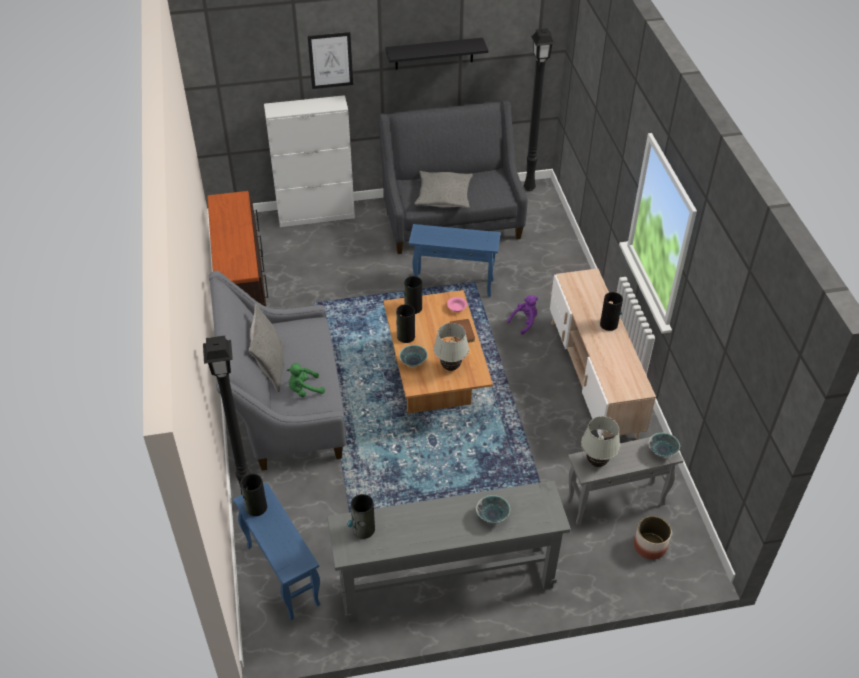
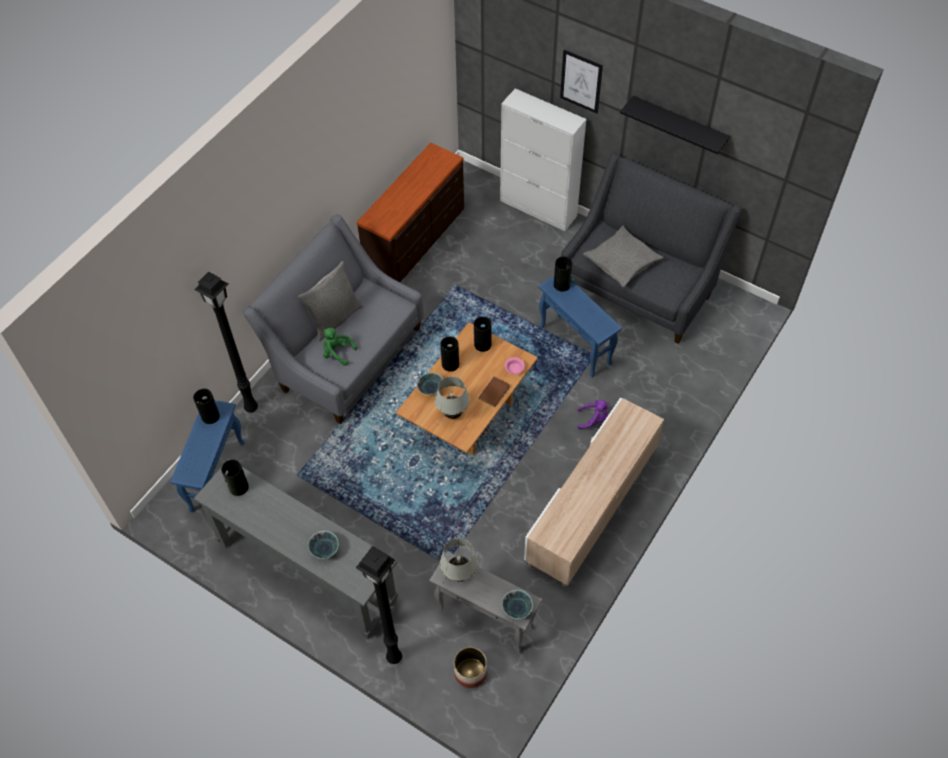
camera: 45 degrees right, 10 degrees up
(529, 187) = (744, 301): black floor lamp -> black floor lamp (395, 657)
(609, 324) = (610, 473): vase -> vase (562, 284)

